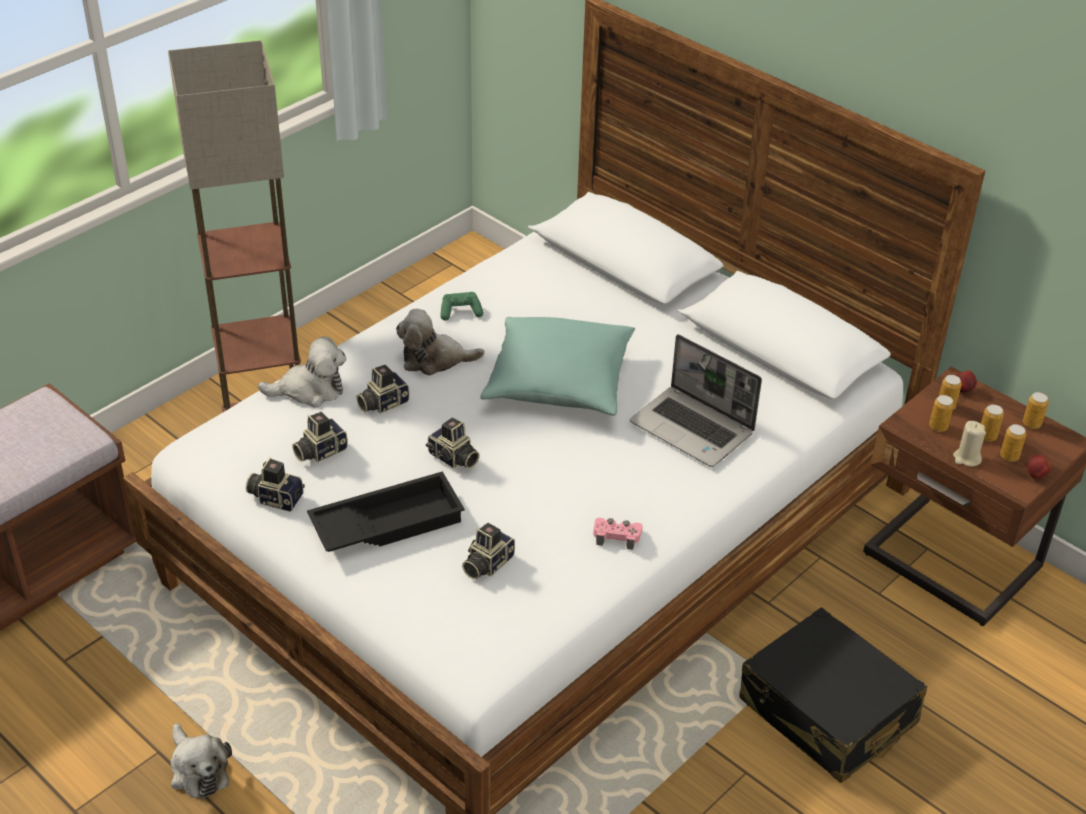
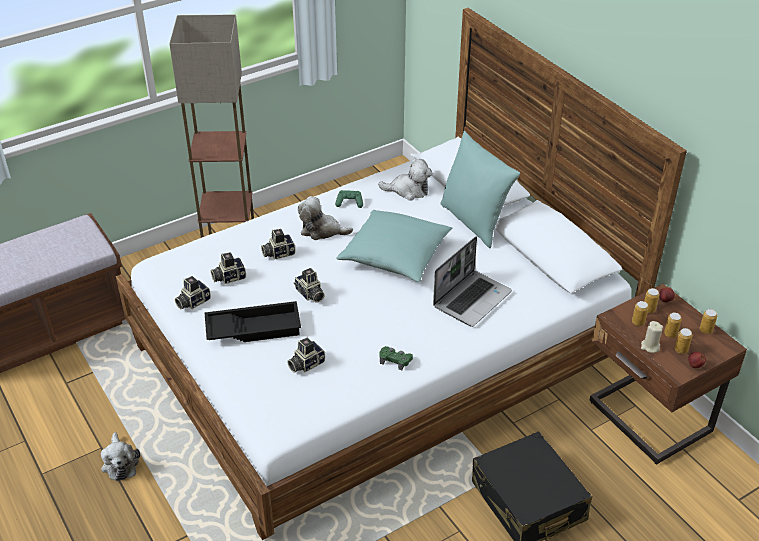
camera: 15 degrees right, 0 degrees up
(276, 497) = (192, 301): camera -> camera turned 75 degrees counterclockwise
(310, 390) = (238, 239): plush toy -> plush toy (408, 190)
(617, 536) = (395, 360): pink game controller -> green game controller
(654, 315) = (474, 221): none -> turquoise pillow
(693, 428) = (472, 299): laptop -> laptop turned 105 degrees counterclockwise

